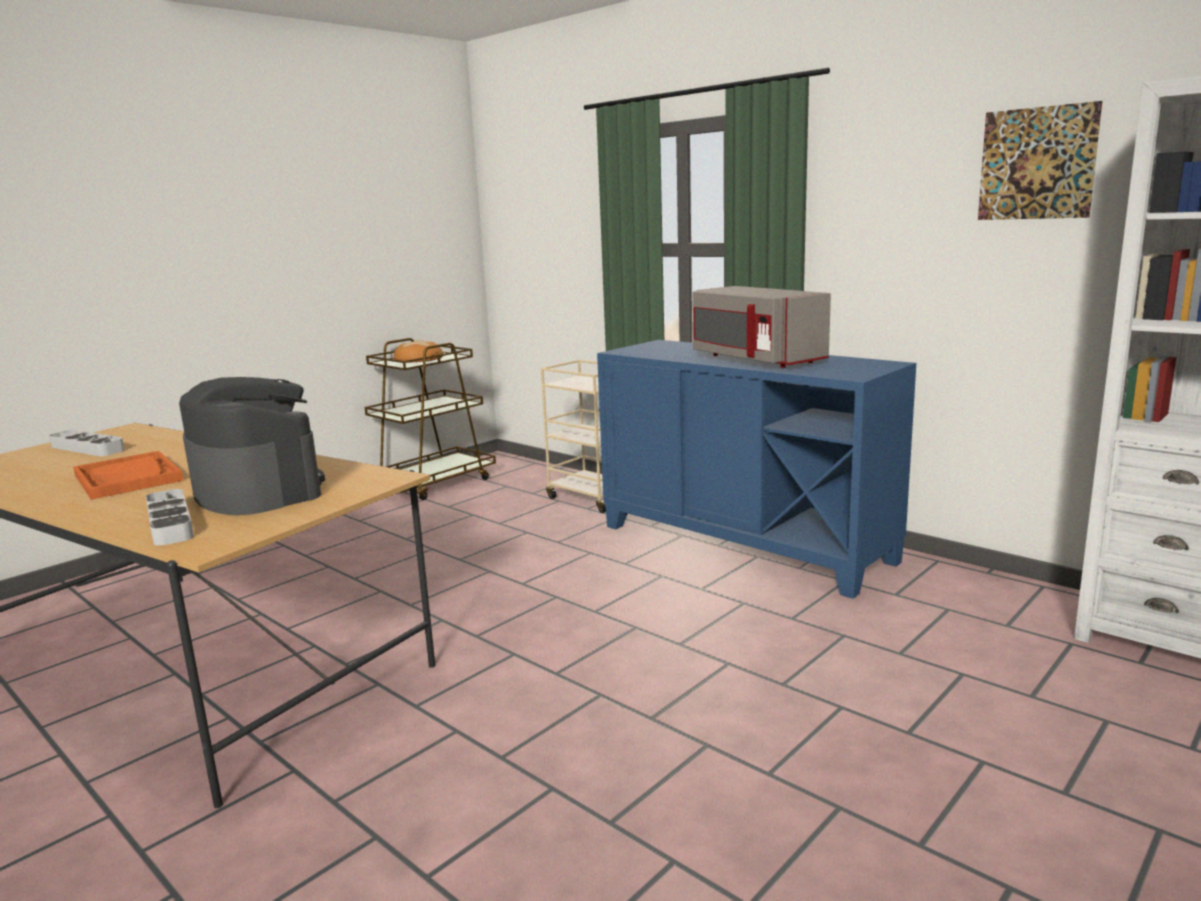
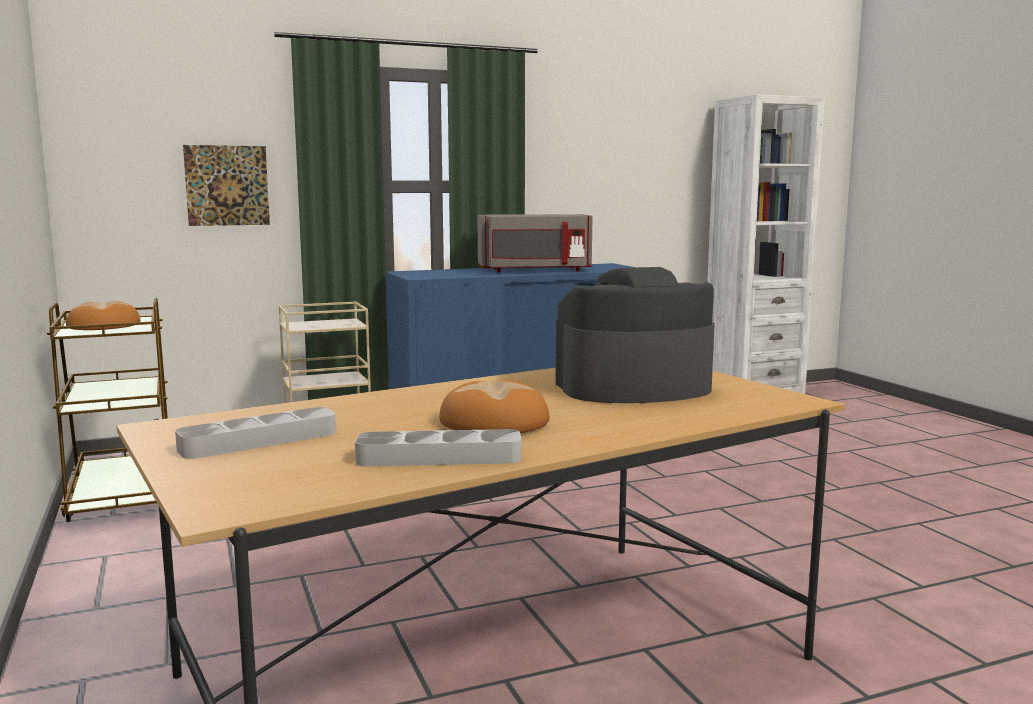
camera: 65 degrees left, 5 degrees down
(128, 478) = (495, 422): orange tray -> bread
(170, 523) = (712, 409): grey tray -> grey tray (439, 457)
(1037, 163) = (653, 133): picture -> picture (227, 185)

